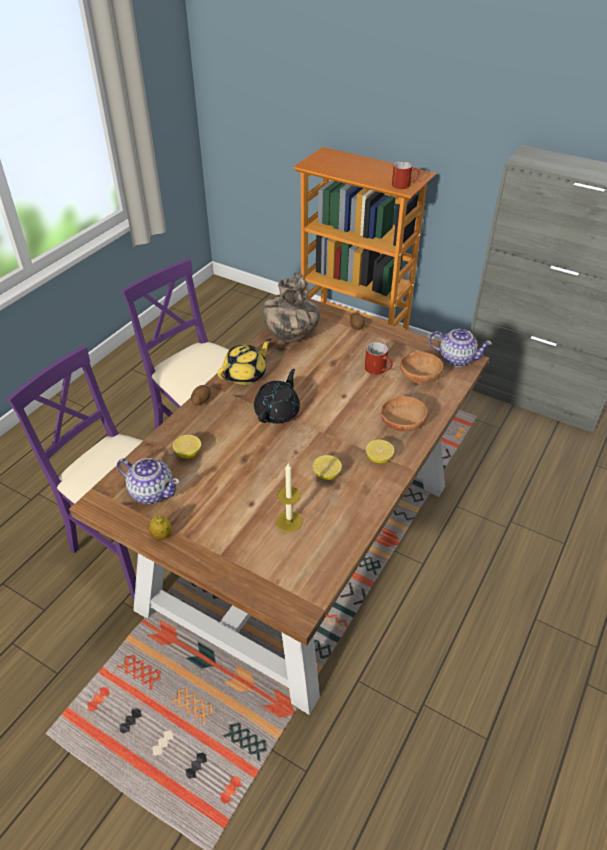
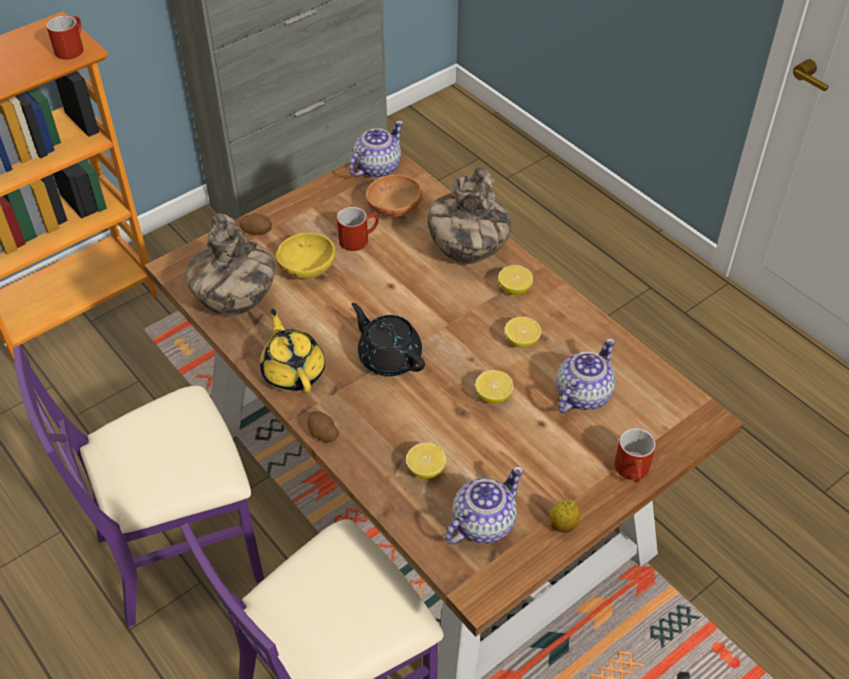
camera: 70 degrees left, 5 degrees up
(224, 568) = (633, 471): none -> red mug
(266, 471) = (493, 395): none -> lemon
(289, 521) = (582, 395): candle -> teapot
(336, 355) = (307, 269): none -> yellow bowl
(401, 424) = (467, 252): brown bowl -> vase

